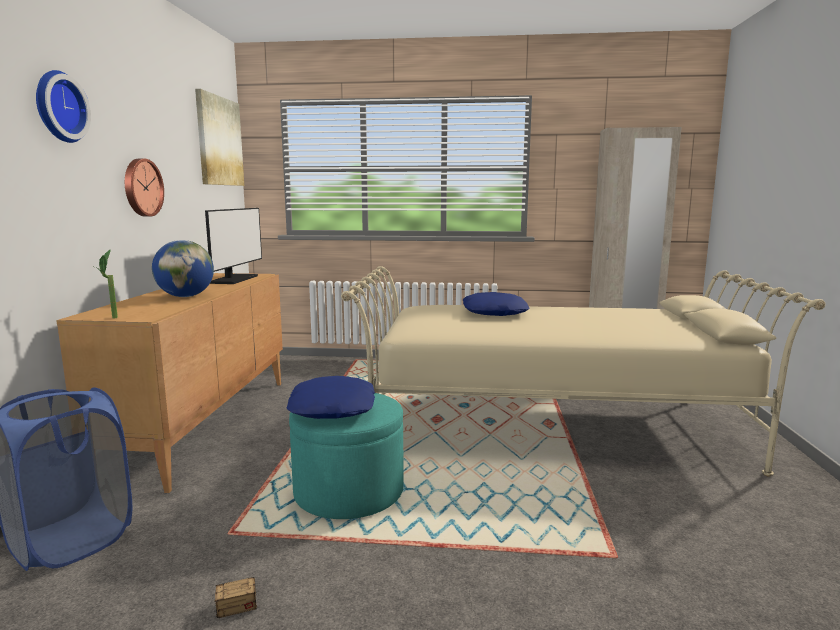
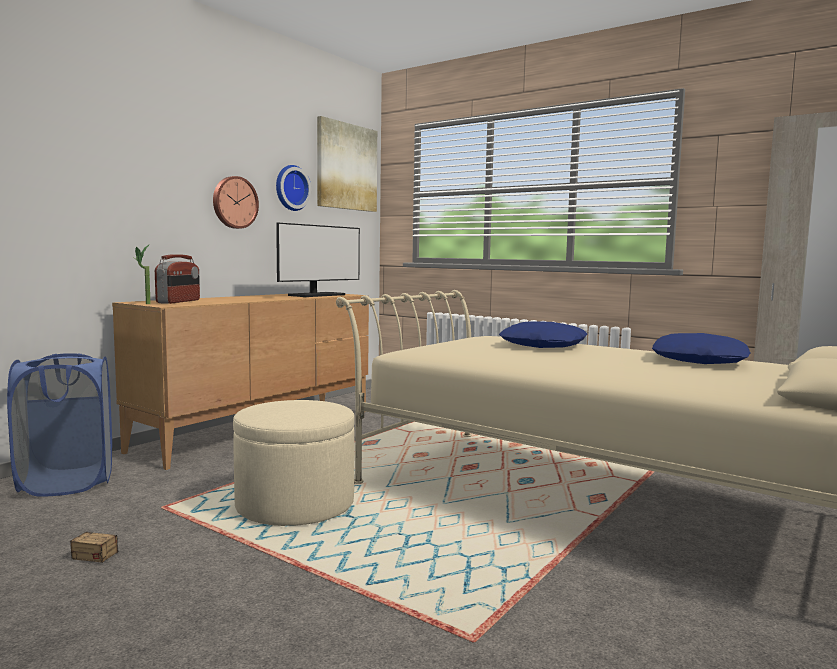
camera: 30 degrees right, 5 degrees down
(58, 107) = (144, 129): wall clock -> wall clock (290, 188)
(133, 308) = (179, 301): none -> radio
(185, 296) = (239, 299): globe -> none
(333, 407) = (281, 408): blue pillow -> blue pillow (700, 360)
(349, 492) = (295, 504): turquoise ottoman -> beige ottoman

